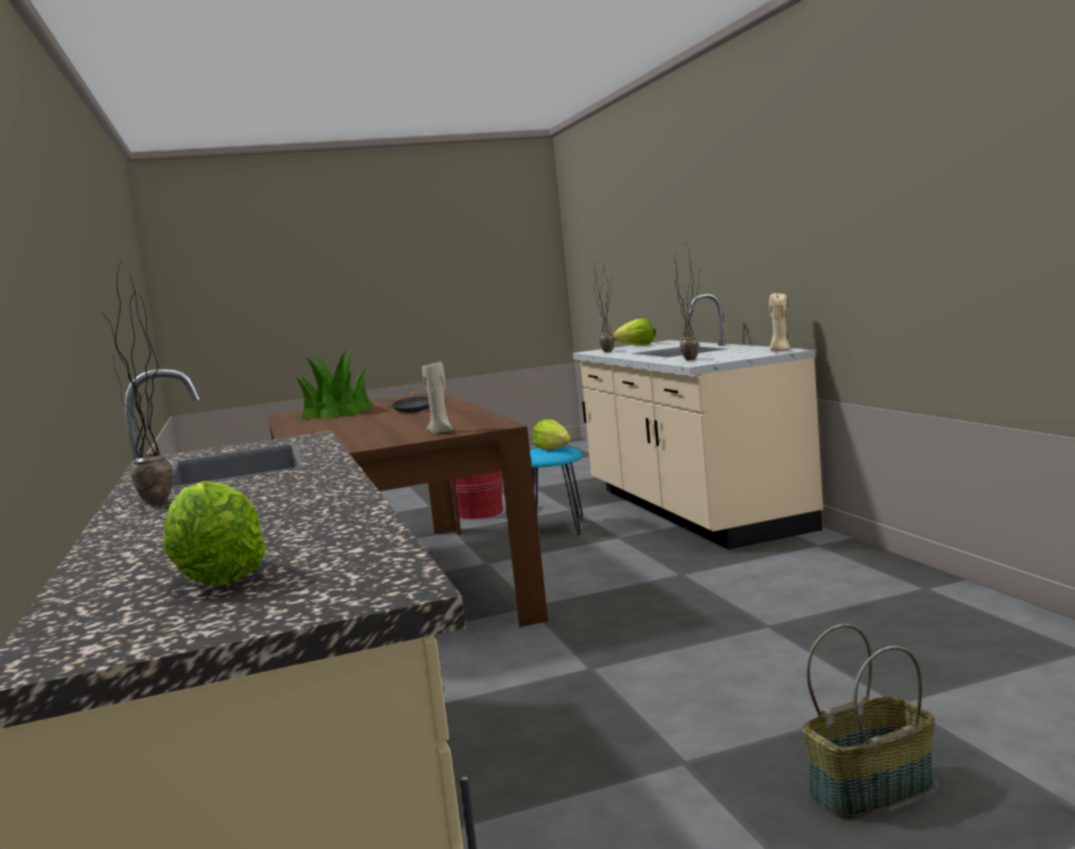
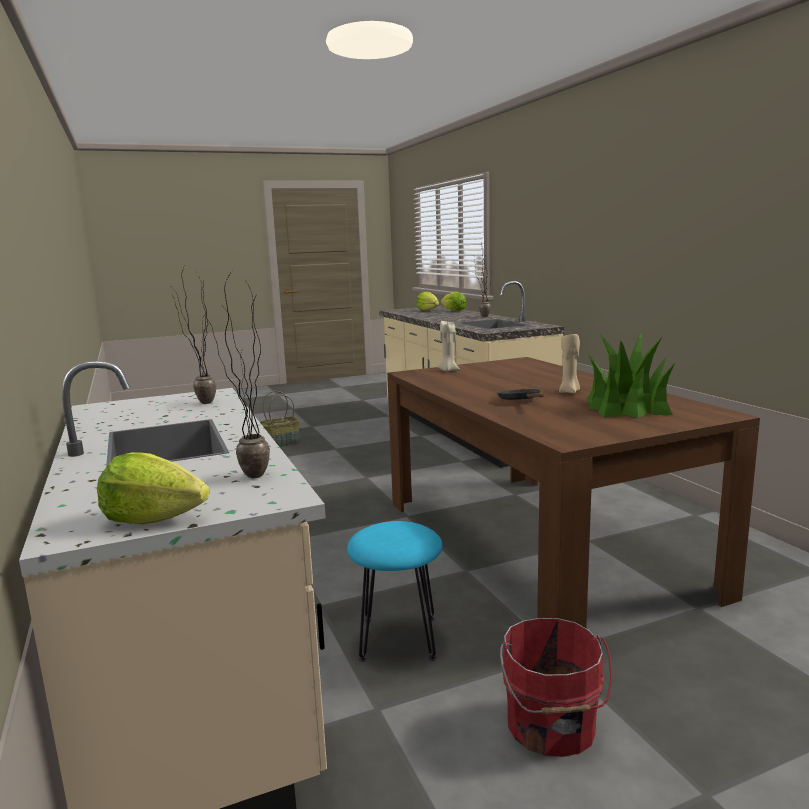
camera: 175 degrees right, 5 degrees up
(553, 449) = (386, 533): lettuce -> lettuce (453, 310)
(780, 351) = (101, 407): beige candle -> beige candle (569, 392)

